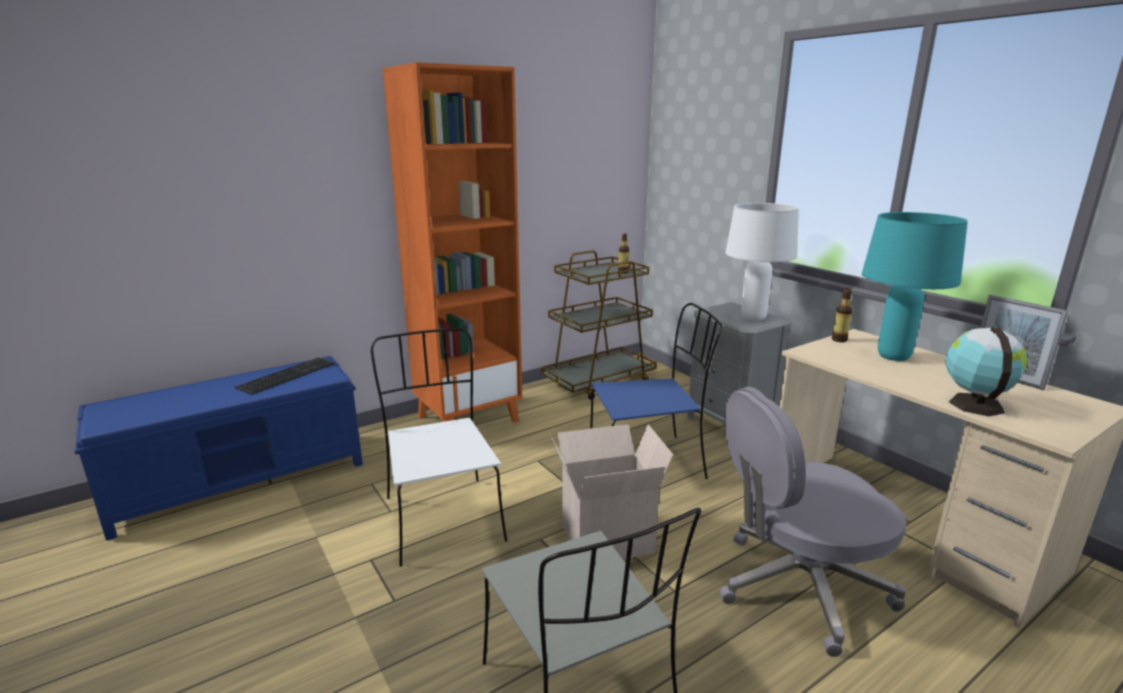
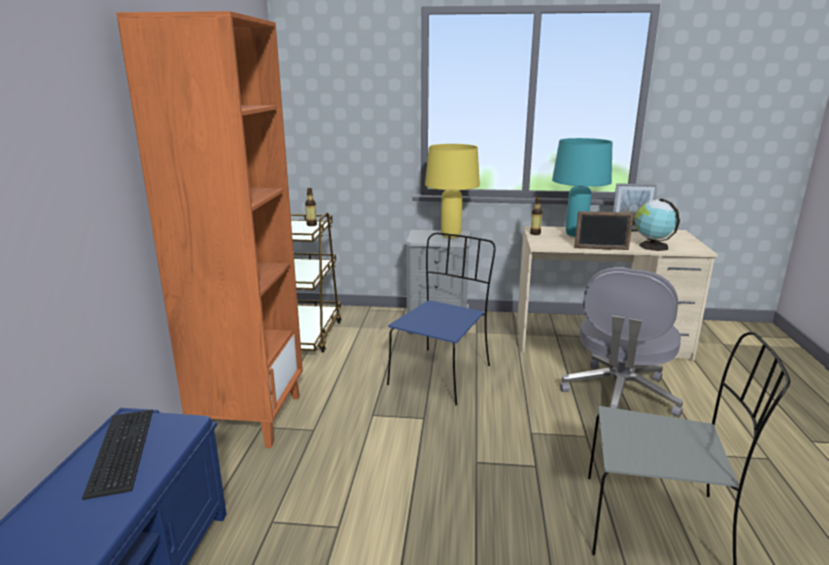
camera: 50 degrees left, 0 degrees up
(442, 517) = (388, 499): white chair -> none
(607, 536) = (506, 432): cardboard box -> none
(753, 318) = (451, 236): white table lamp -> yellow table lamp
(877, 380) = (601, 248): none -> picture frame

